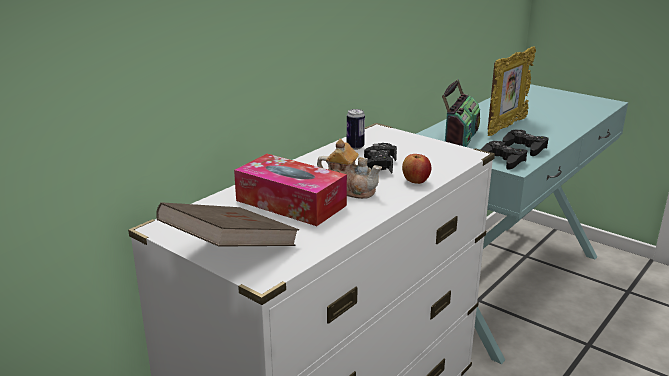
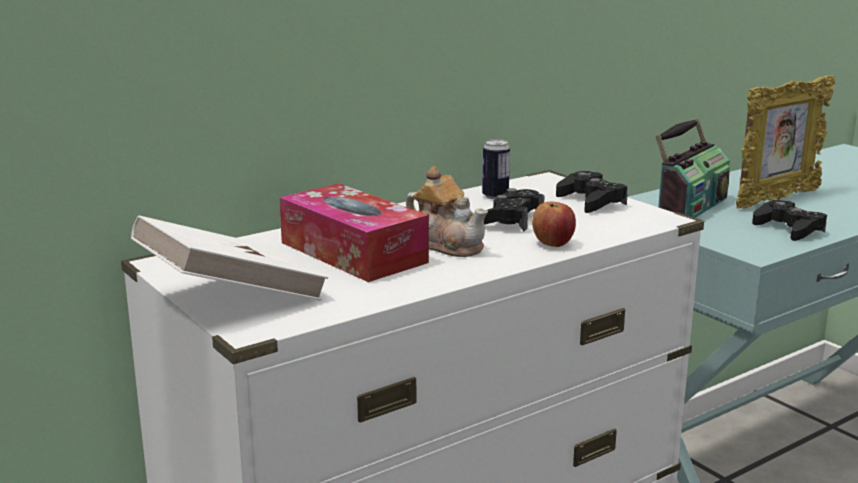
camera: 15 degrees right, 5 degrees down
(231, 251) = (232, 297): brown book -> white book
(503, 160) = (740, 242): black game controller -> black game controller (591, 201)

